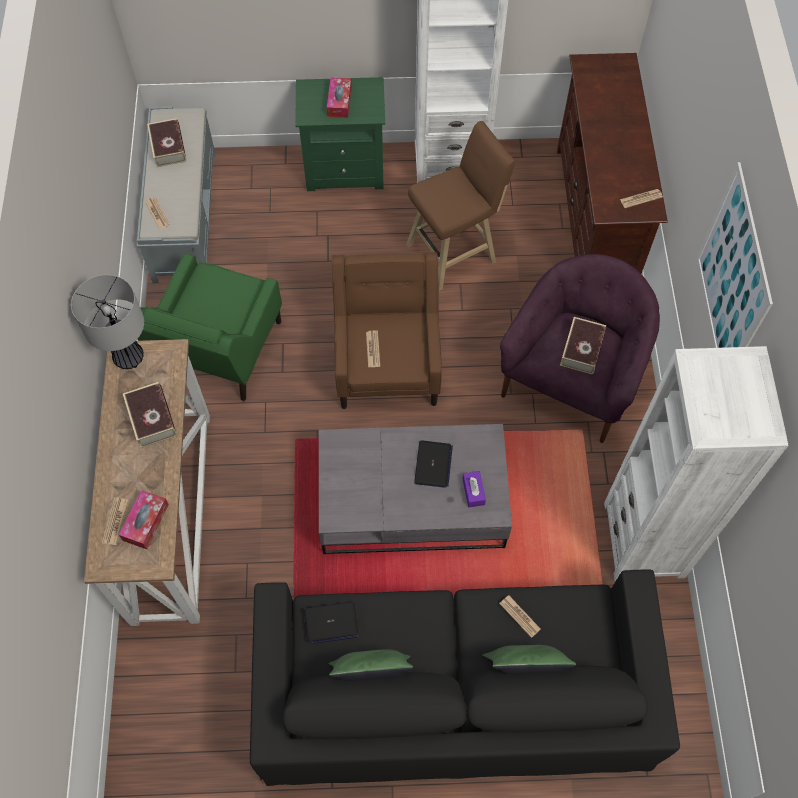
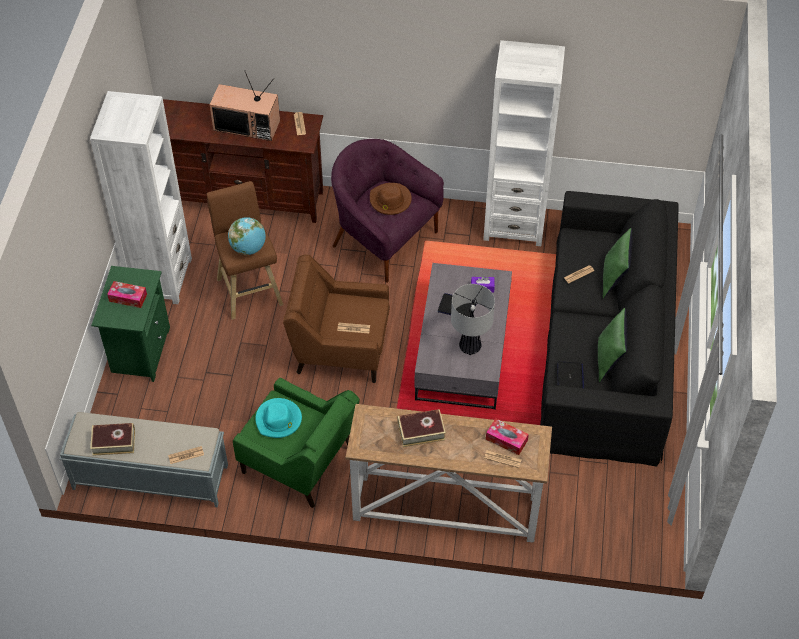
camera: 80 degrees left, 10 degrees down
(128, 358) = (364, 443): table lamp -> table lamp (470, 347)
(225, 296) = (278, 420): none -> turquoise hat
(442, 200) = (248, 248): none -> globe
(582, 349) = (390, 201): book -> brown hat
(621, 144) = (248, 124): none -> television
(731, 278) = (429, 58): picture -> none

